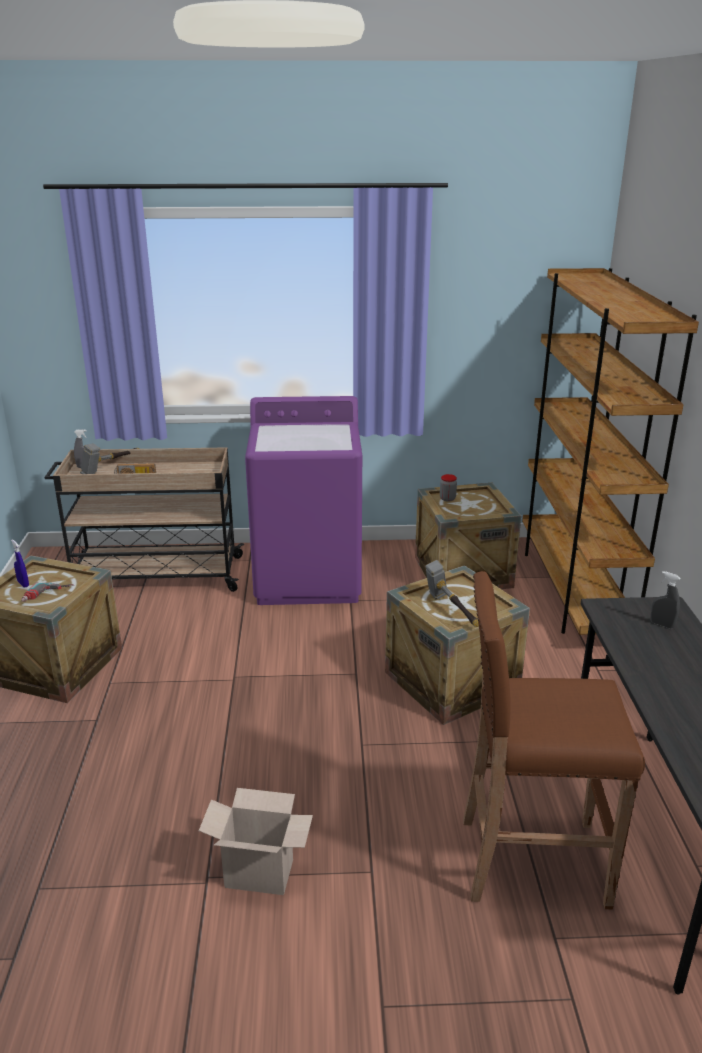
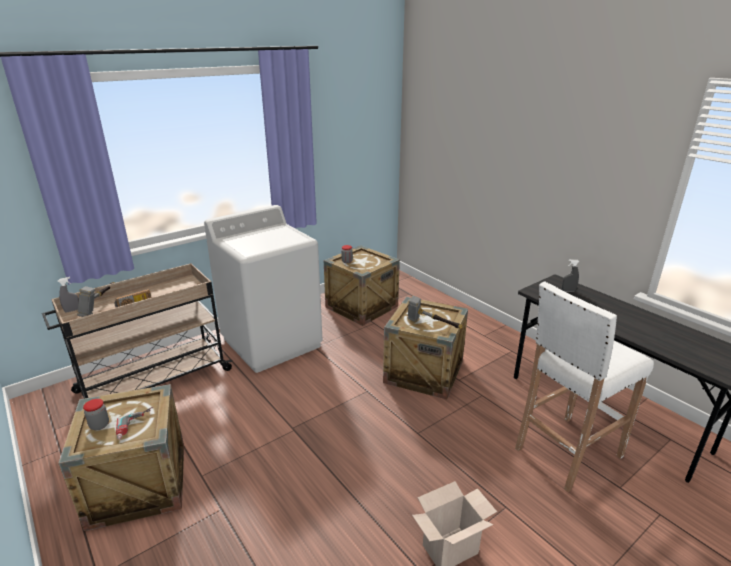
camera: 35 degrees left, 0 degrees up
(23, 584) = (99, 425): blue spray bottle -> jar
(309, 577) = (272, 342): purple washing machine -> white washing machine
(529, 861) = (566, 453): brown stool -> white stool
(572, 590) = (428, 297): brown bookcase -> none

